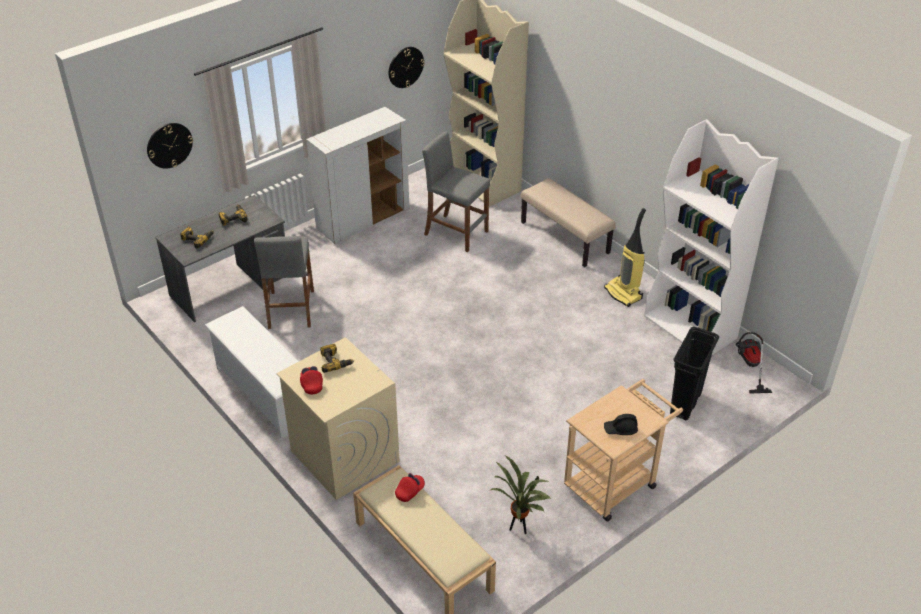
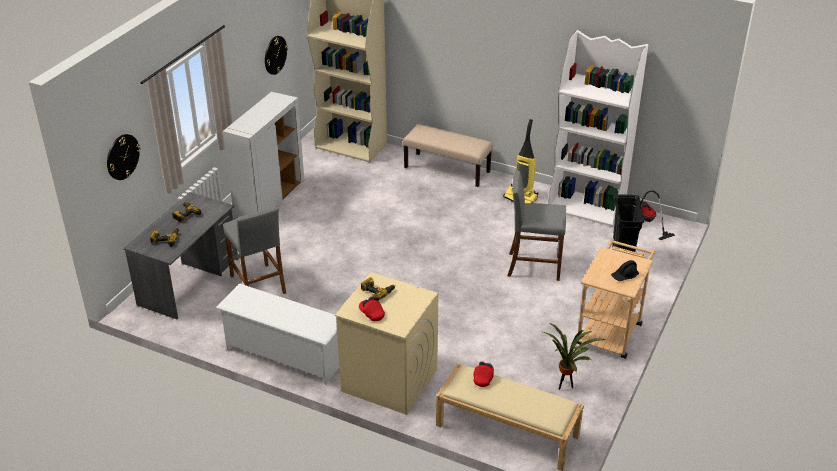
camera: 25 degrees left, 5 degrees down
(456, 233) = (356, 189): grey stool -> grey stool (533, 266)

